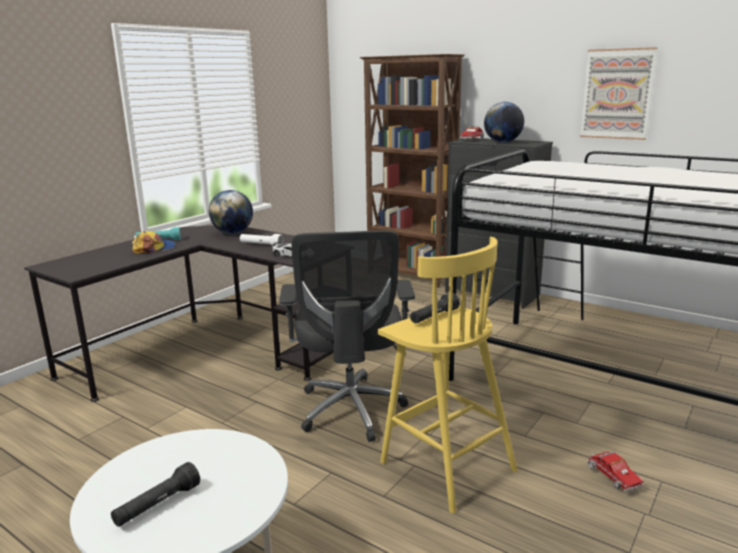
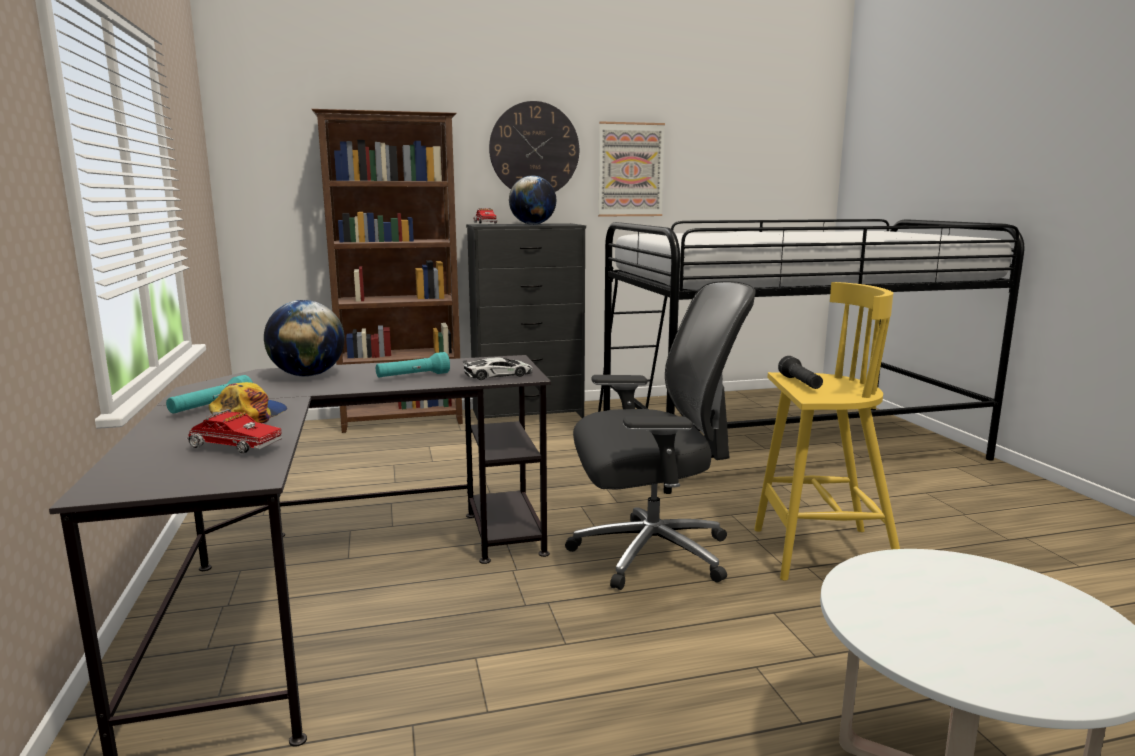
camera: 50 degrees left, 5 degrees down
(157, 505) = (1018, 642): black flashlight -> none
(261, 245) = (413, 377): white flashlight -> turquoise flashlight
(350, 407) = (650, 555): office chair -> office chair turned 45 degrees counterclockwise
(528, 77) = (534, 149): none -> wall clock
(611, 476) = (904, 503): toy truck -> toy truck (231, 447)

